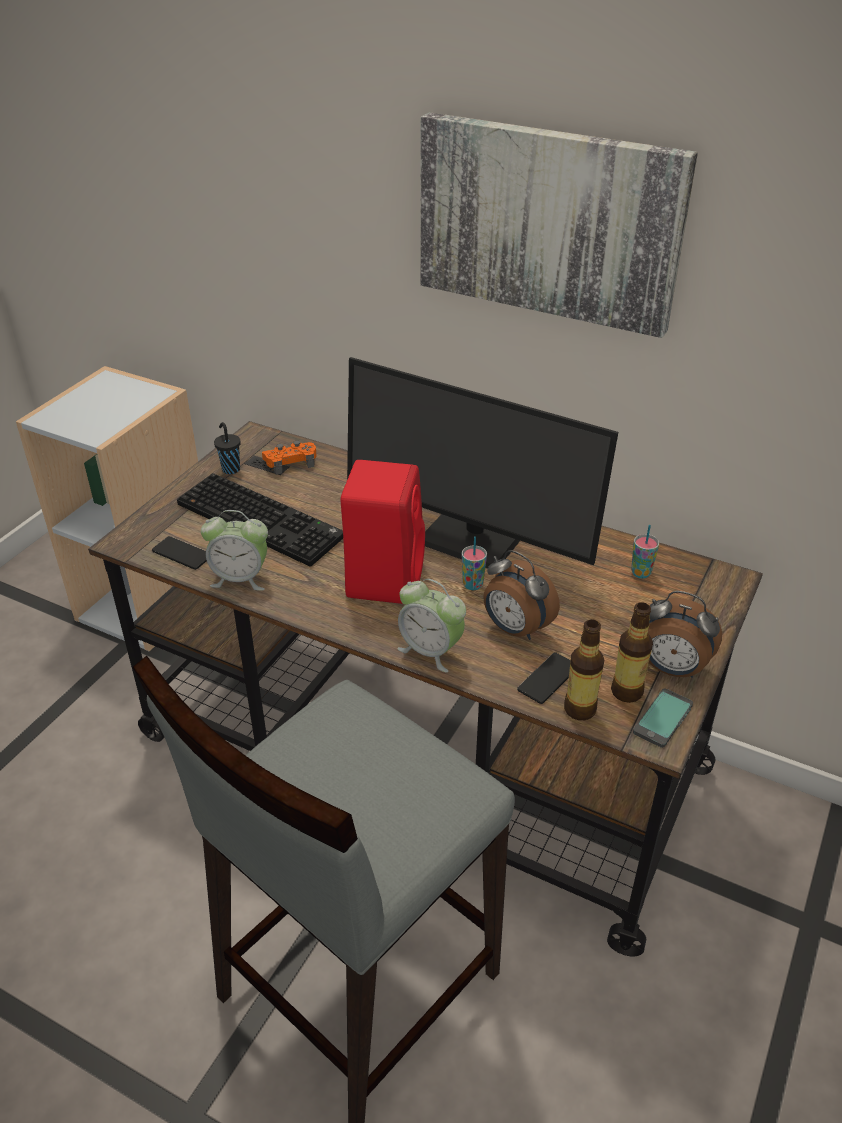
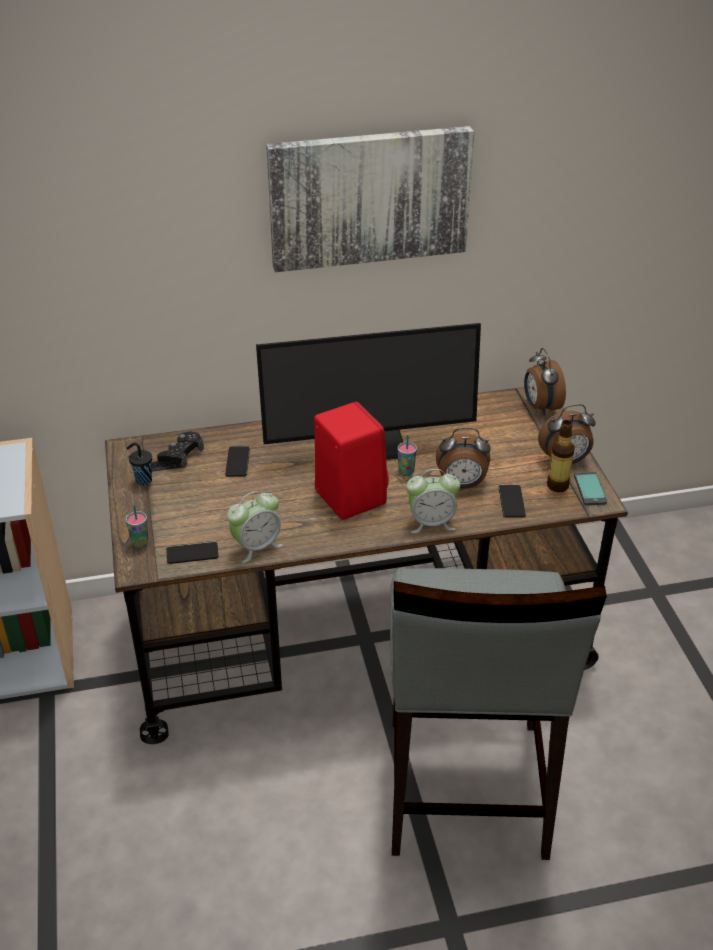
camera: 40 degrees left, 0 degrees up
(263, 520) = (217, 502): keyboard -> none
(290, 462) = (181, 454): orange game controller -> black game controller
(328, 493) = (237, 462): none -> phone
(579, 709) = (546, 508): bottle -> none
(640, 573) = (488, 416): cup -> cup (140, 543)
(718, 593) = (540, 407): none -> alarm clock

